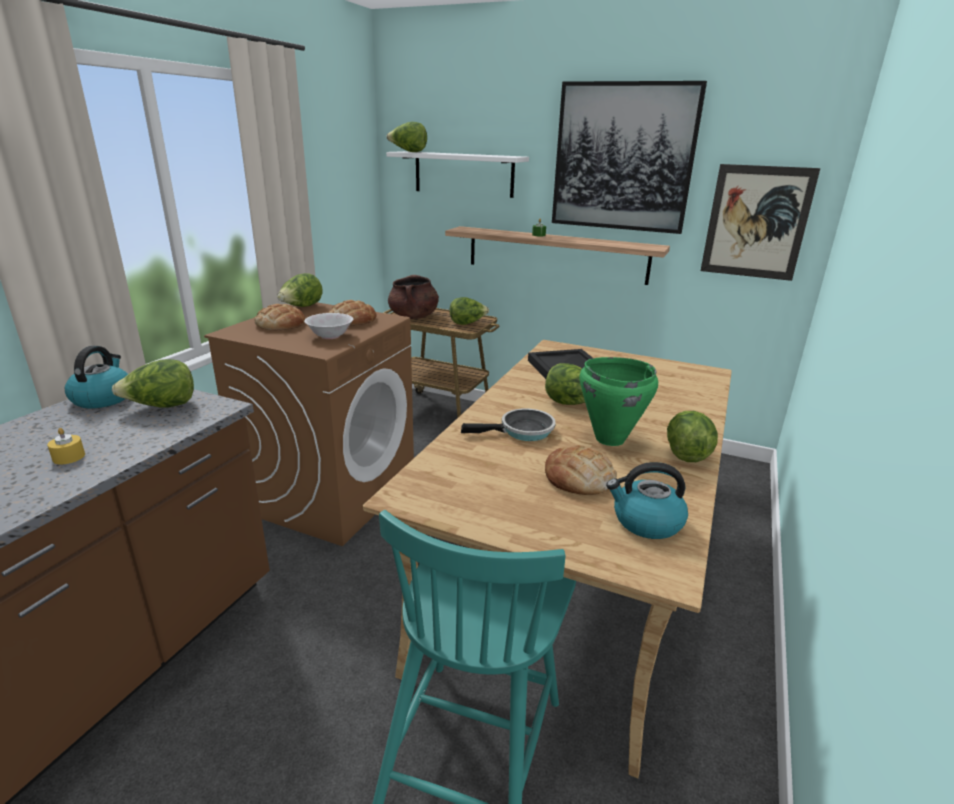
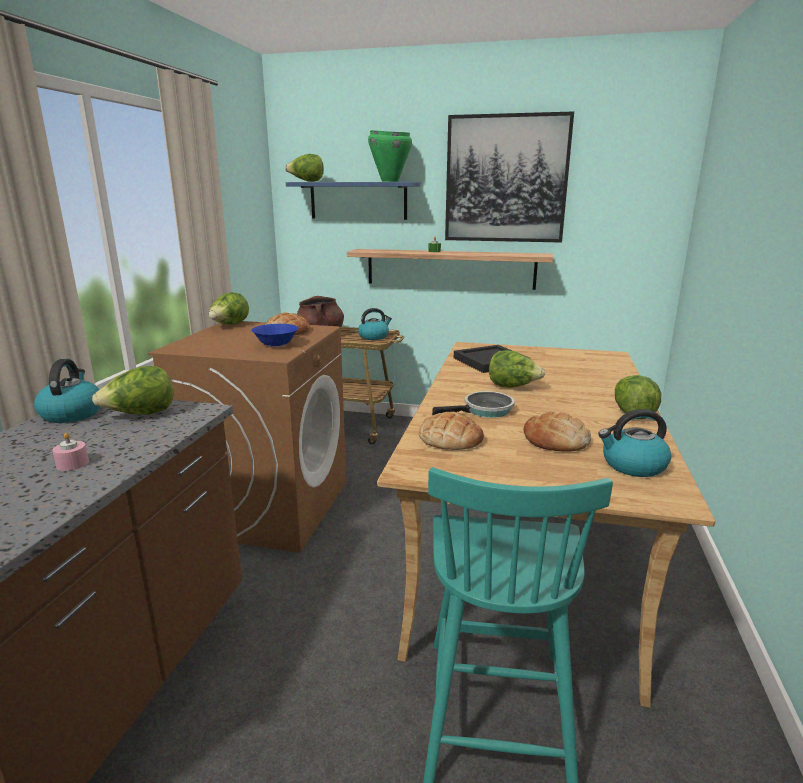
camera: 10 degrees left, 5 degrees down
(69, 457) = (72, 464): yellow candle -> pink candle
(281, 324) = (220, 339): bread -> bread (450, 438)
(330, 336) = (276, 345): white bowl -> blue bowl
(463, 174) = (358, 200): white shelf -> blue shelf
(467, 323) = (374, 337): lettuce -> kettle
(609, 439) = (562, 409): green cooking pot -> green cooking pot (389, 181)
(756, 222) = (624, 229): picture -> none

